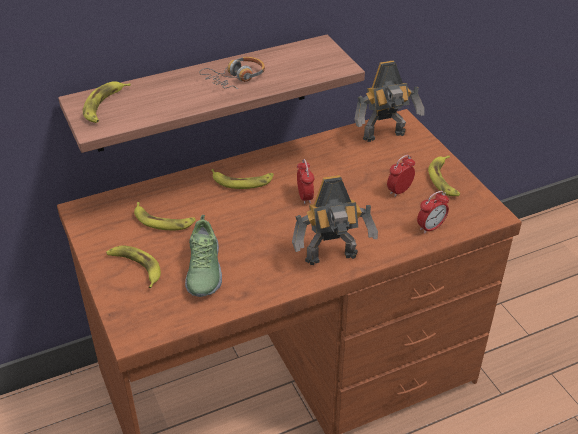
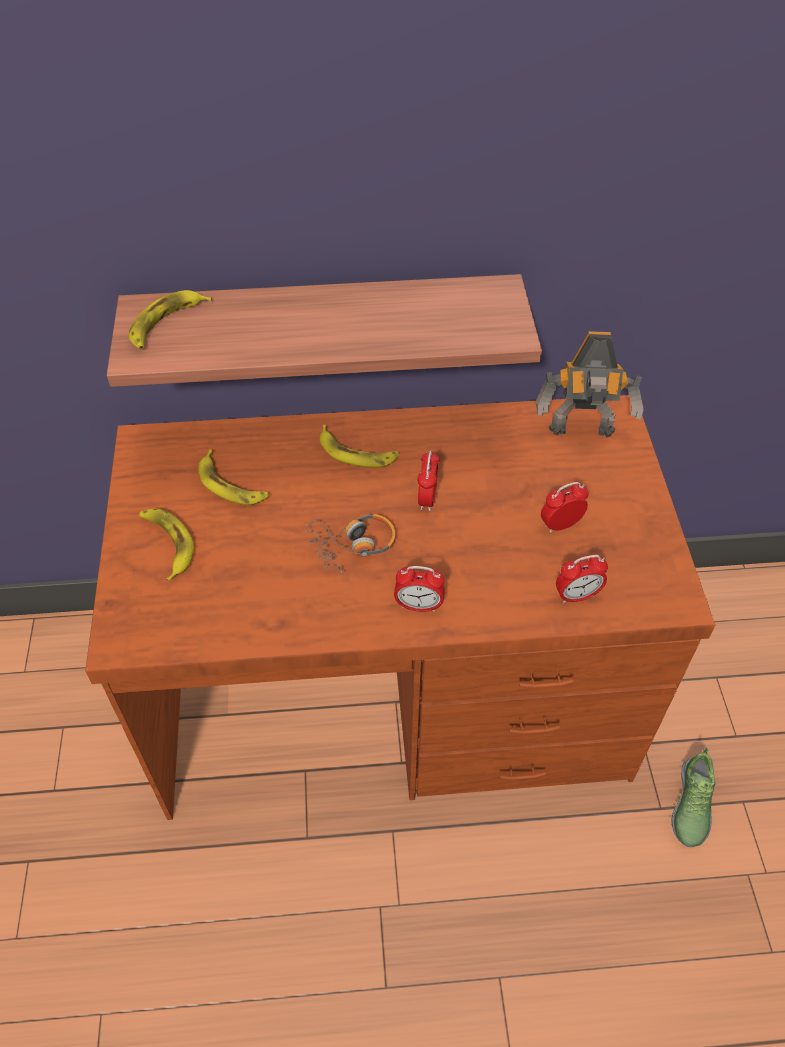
camera: 20 degrees right, 10 degrees up
(203, 270) = (246, 573): shoe -> shoe (691, 805)
(236, 78) = (356, 320): headphones -> headphones (354, 545)
(332, 259) = (418, 606): toy robot -> alarm clock
(444, 180) = (634, 524): banana -> none

